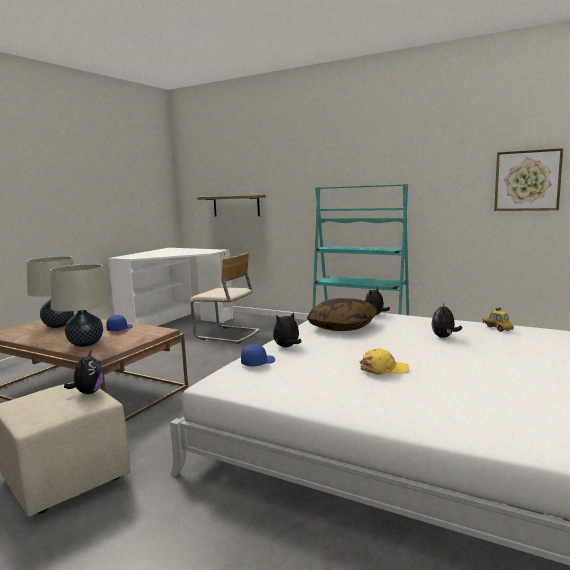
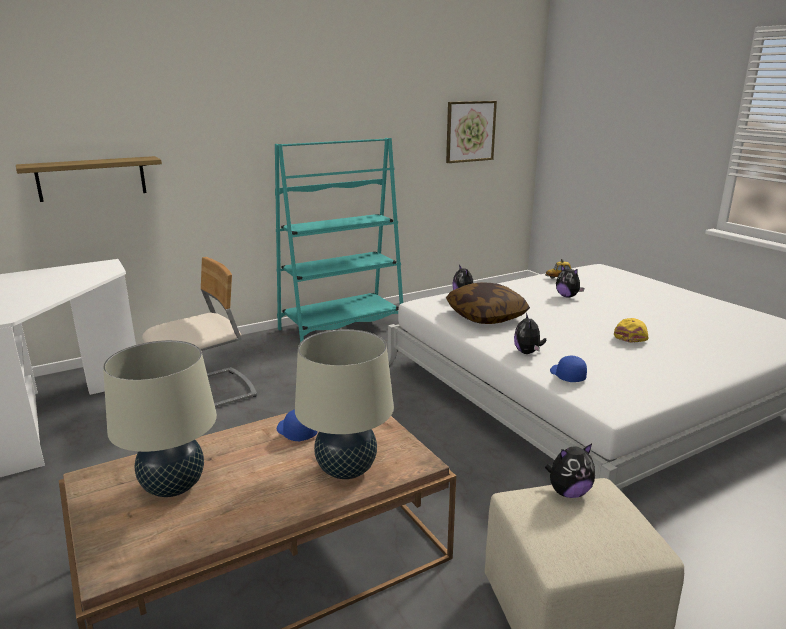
camera: 60 degrees left, 10 degrees up
(88, 392) = (568, 492): plush toy -> plush toy turned 135 degrees clockwise

